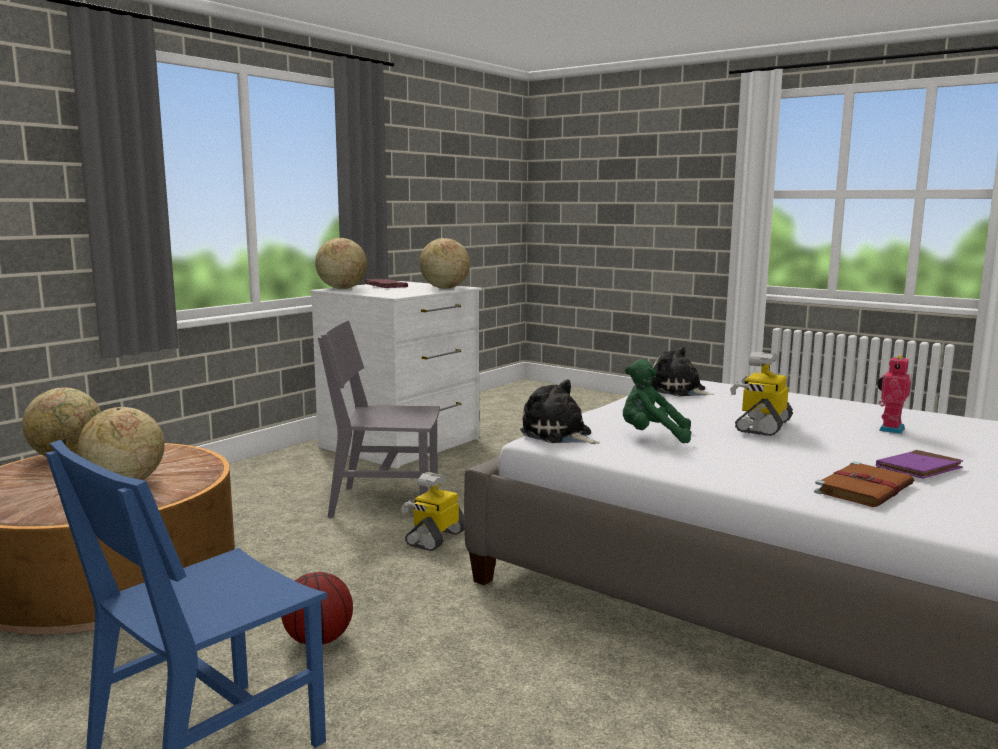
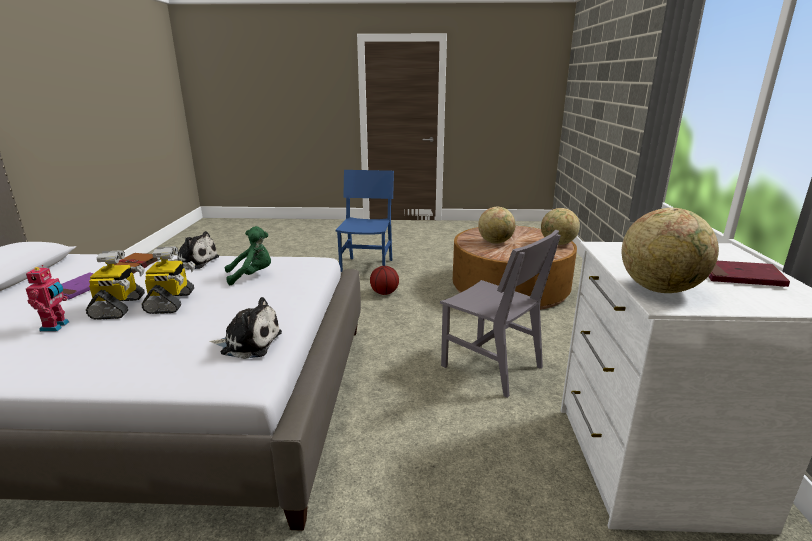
camera: 145 degrees right, 10 degrees up
(341, 288) = (725, 253): globe -> none
(385, 502) = (491, 366): grey chair -> grey chair turned 75 degrees clockwise
(436, 538) = (413, 350): toy robot -> toy robot (119, 307)
(558, 435) = (309, 264): plush toy -> plush toy (194, 262)

